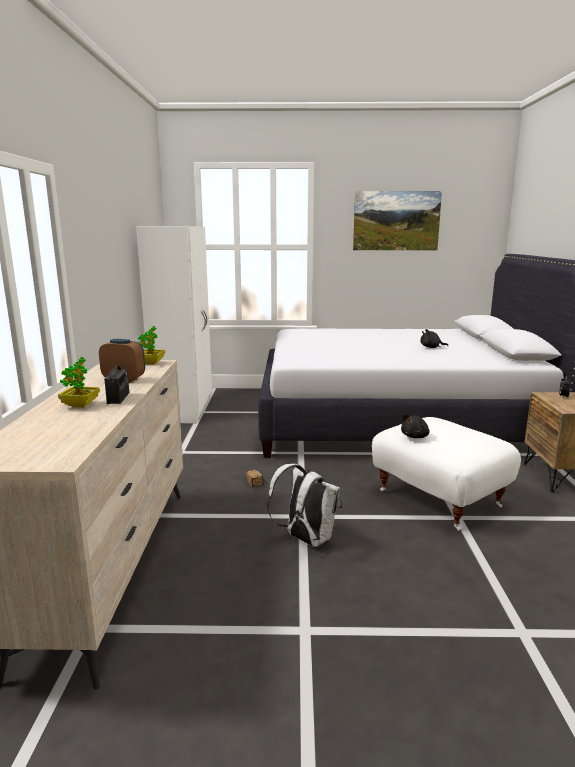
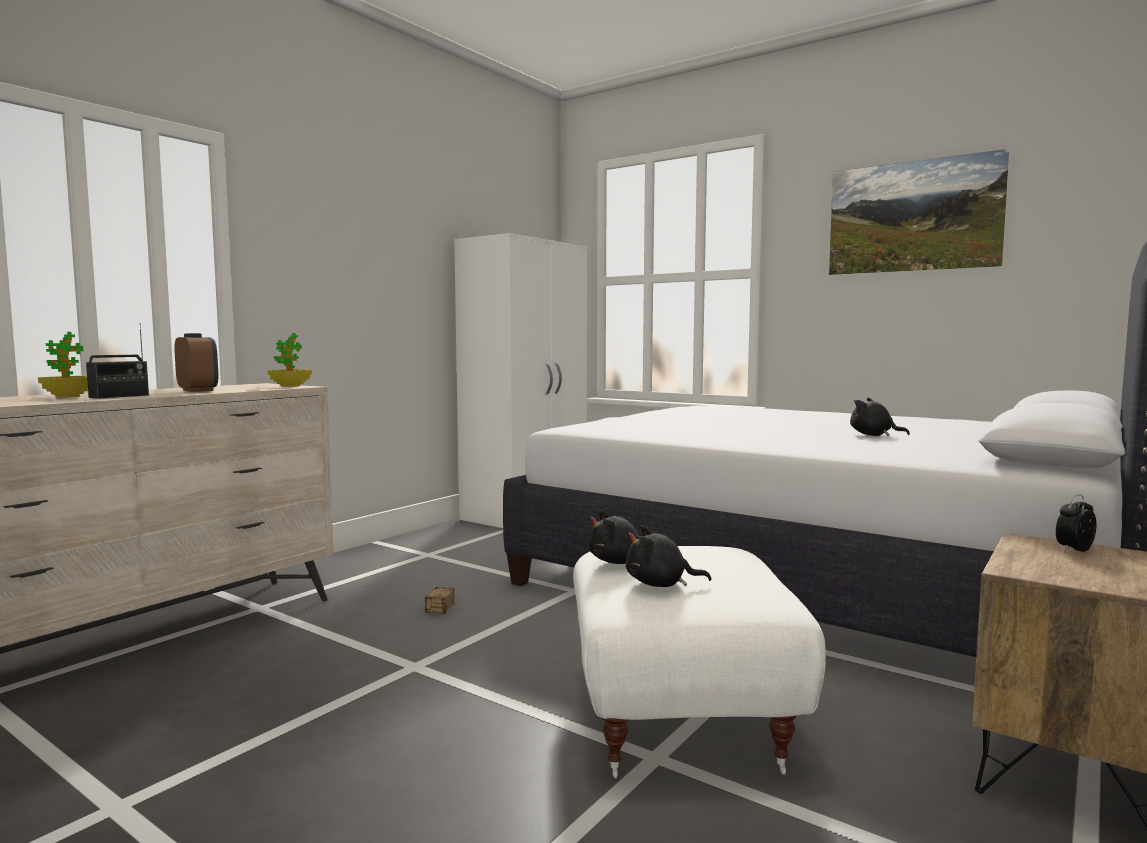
camera: 35 degrees right, 10 degrees down
(305, 539) = (358, 696): white backpack -> none
(454, 443) = (660, 584): none -> black plush toy

